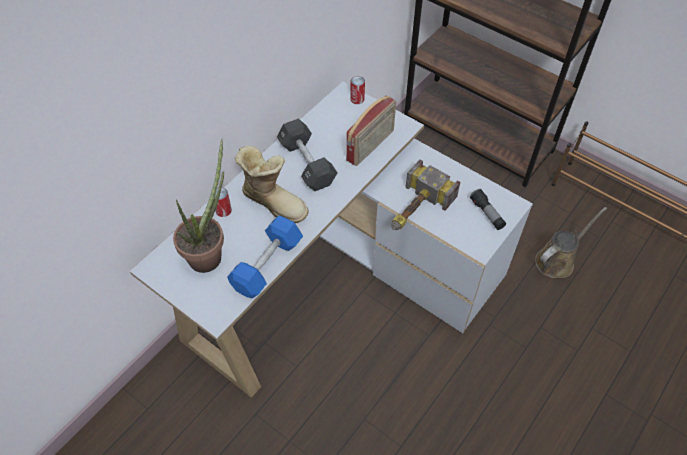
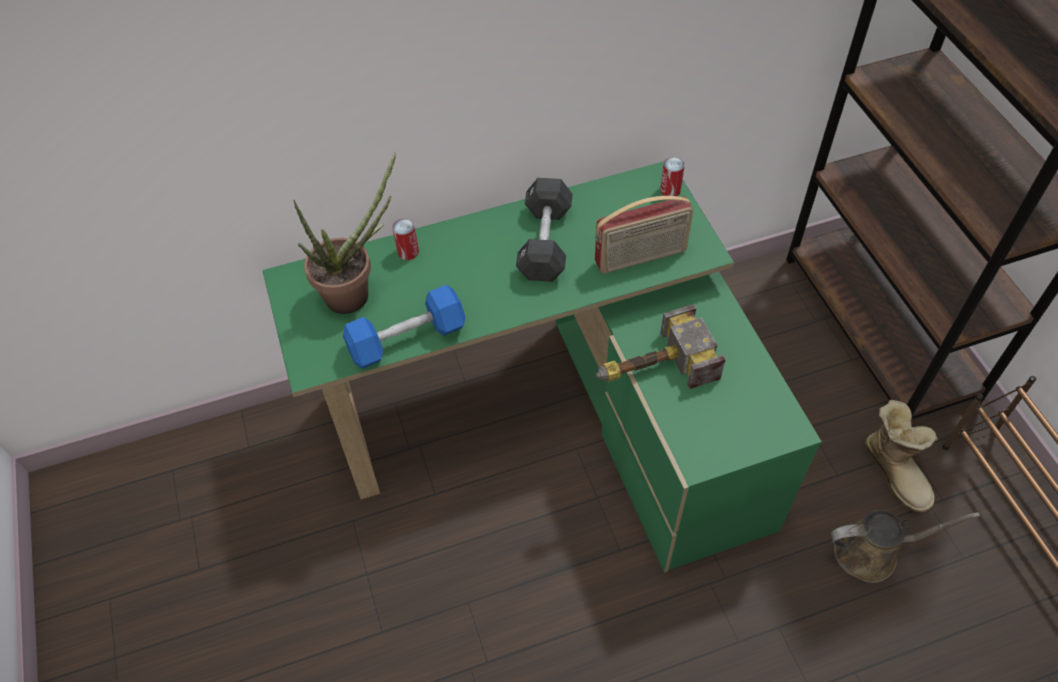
camera: 35 degrees right, 0 degrees up
(274, 201) = (472, 269): boot -> boot (897, 471)
(338, 278) = (557, 416): white desk -> green desk
(487, 214) = (744, 422): flashlight -> none

